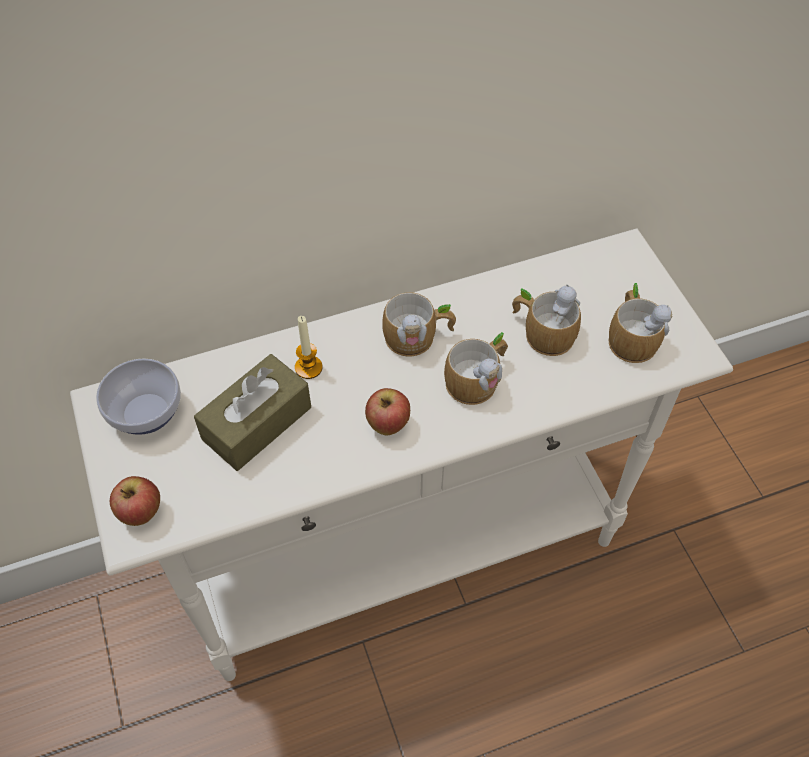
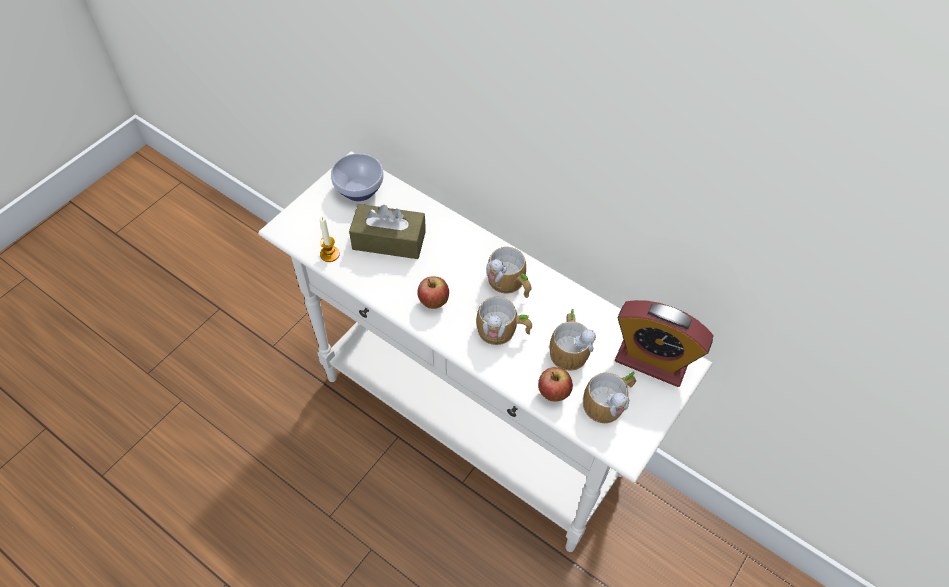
camera: 55 degrees right, 0 degrees up
(141, 514) = (298, 224): apple -> apple (553, 394)
(308, 367) = (444, 242): candle -> candle (329, 254)
(604, 271) = (652, 360): none -> alarm clock

